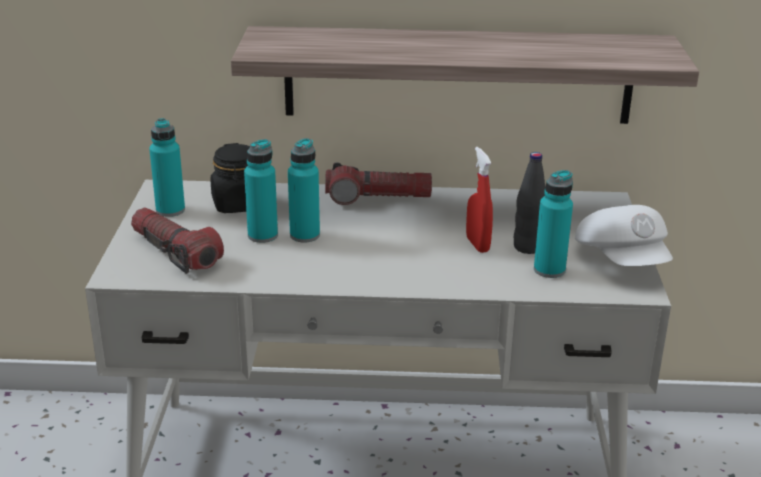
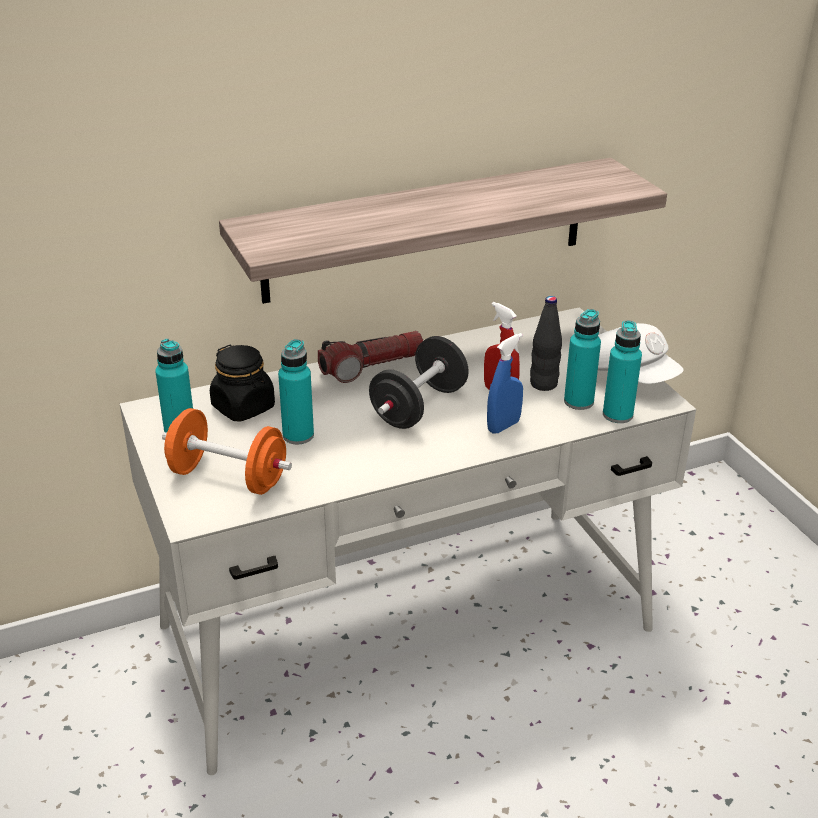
camera: 25 degrees left, 5 degrees up
(175, 252) = (228, 477): flashlight -> orange dumbbell
(304, 235) = (338, 424): turquoise bottle -> turquoise bottle (617, 415)
(390, 238) = (419, 407): none -> black dumbbell
(454, 272) = (503, 426): none -> blue spray bottle

